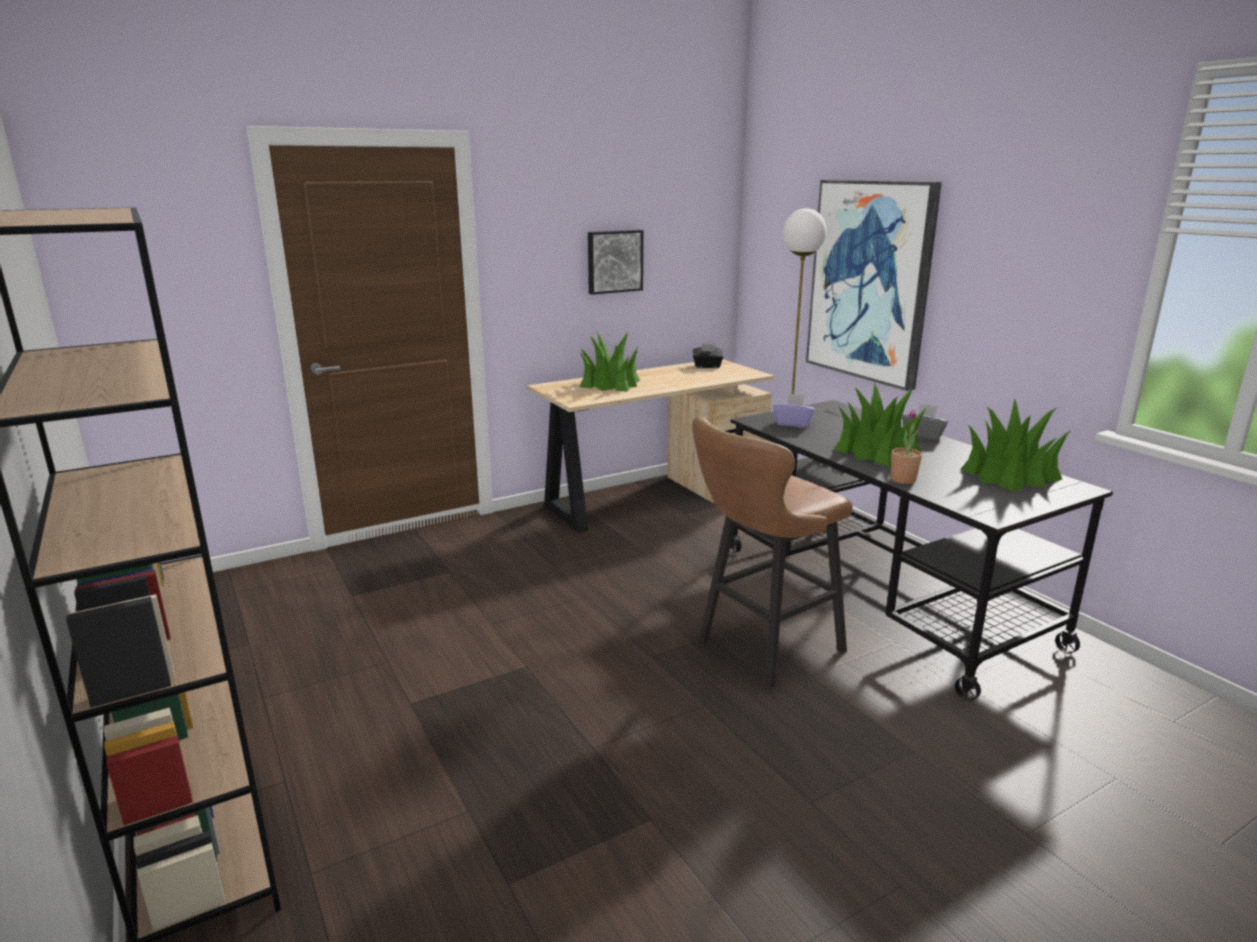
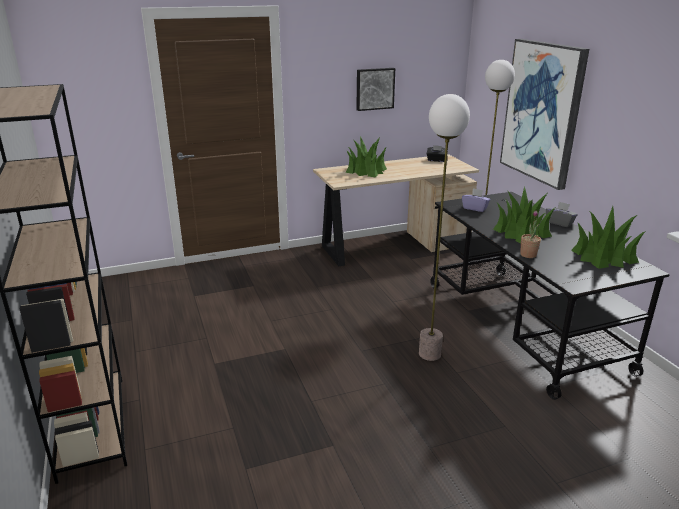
camera: 10 degrees right, 5 degrees up
(759, 651) = (429, 354): brown stool -> floor lamp

